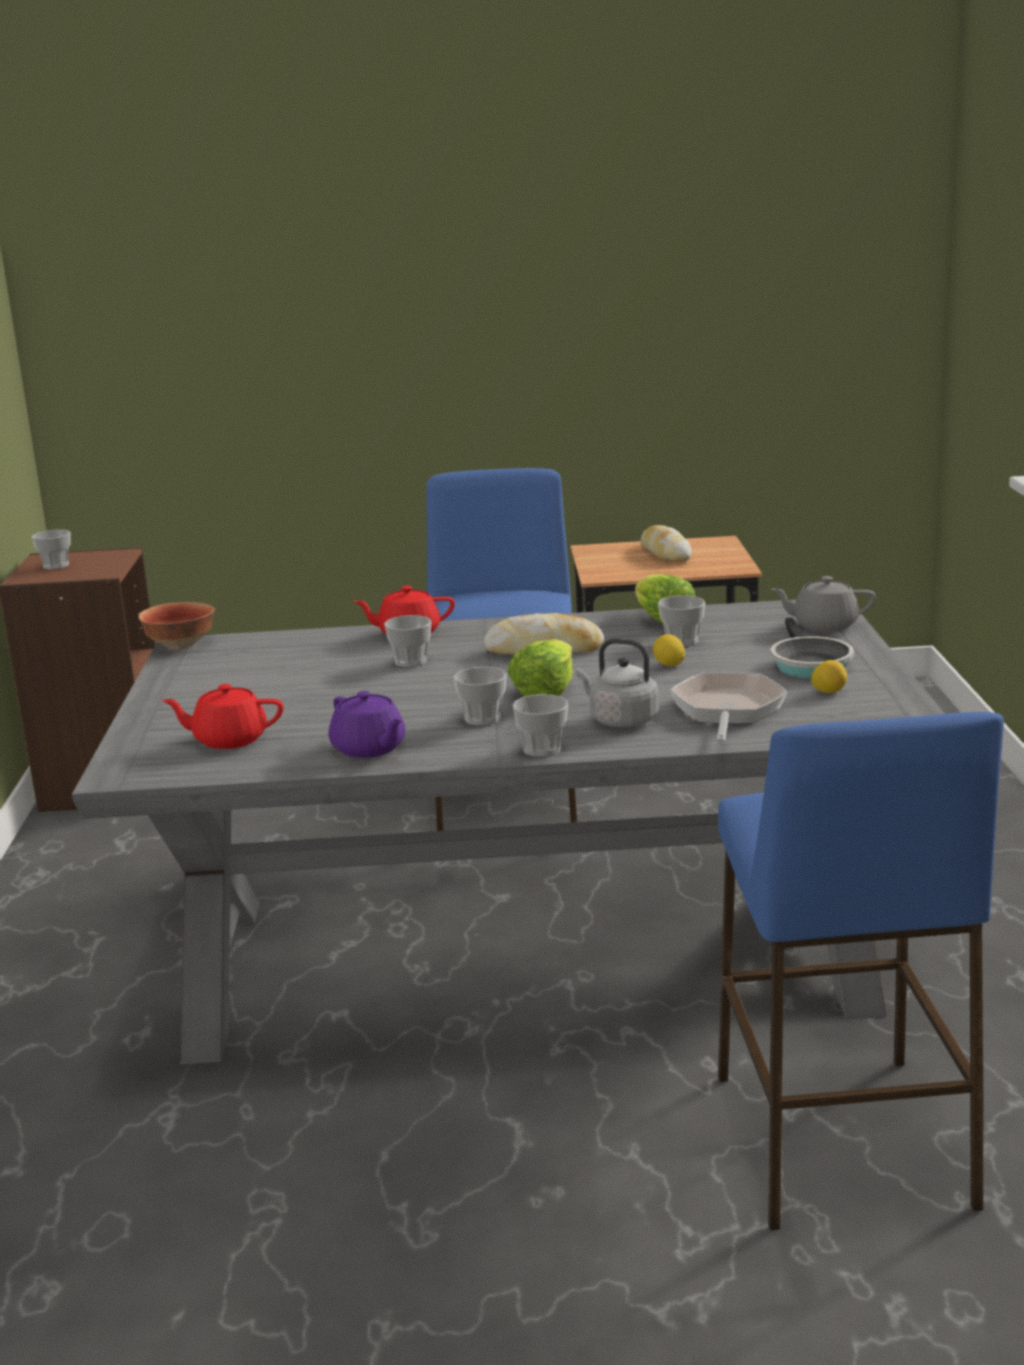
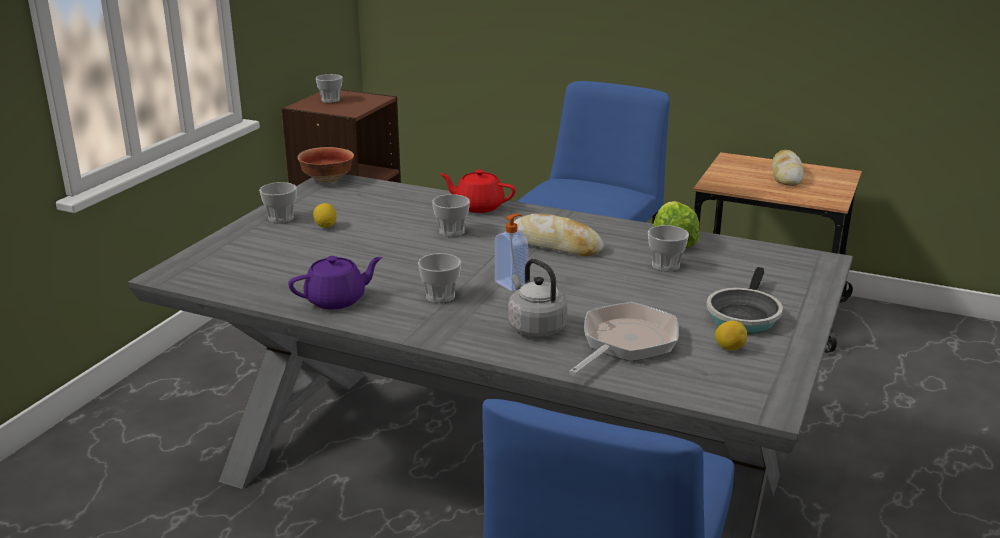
camera: 25 degrees right, 5 degrees up
(229, 740) = (263, 265): red teapot -> none
(369, 749) = (337, 300): purple teapot -> purple teapot turned 105 degrees counterclockwise
(542, 749) = (448, 337): cup -> cup (281, 218)
(545, 691) = (512, 284): lettuce -> soap dispenser
(669, 665) = (630, 285): lemon -> lemon (325, 226)
(823, 625) = (799, 280): grey teapot -> none

